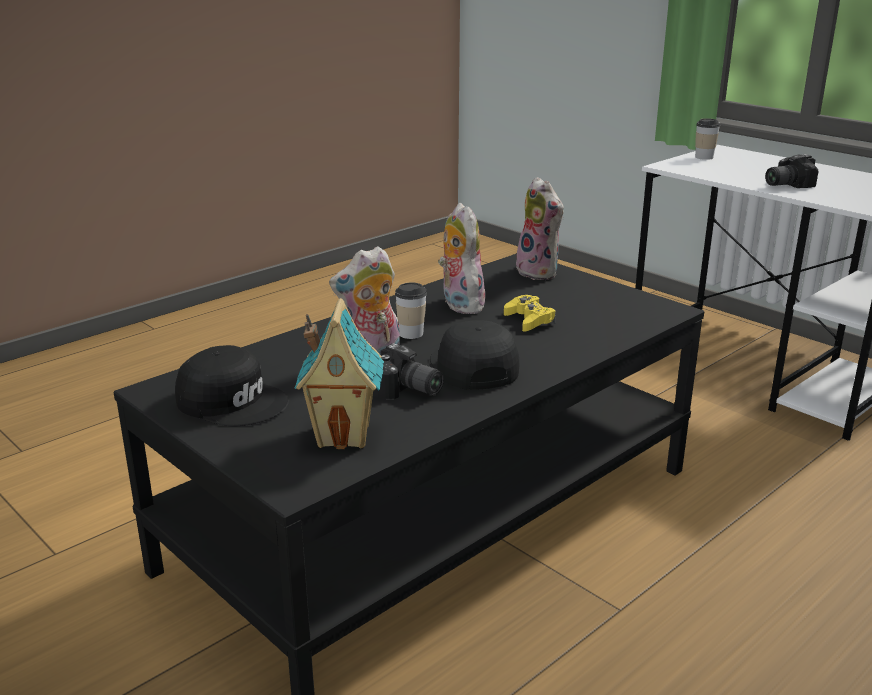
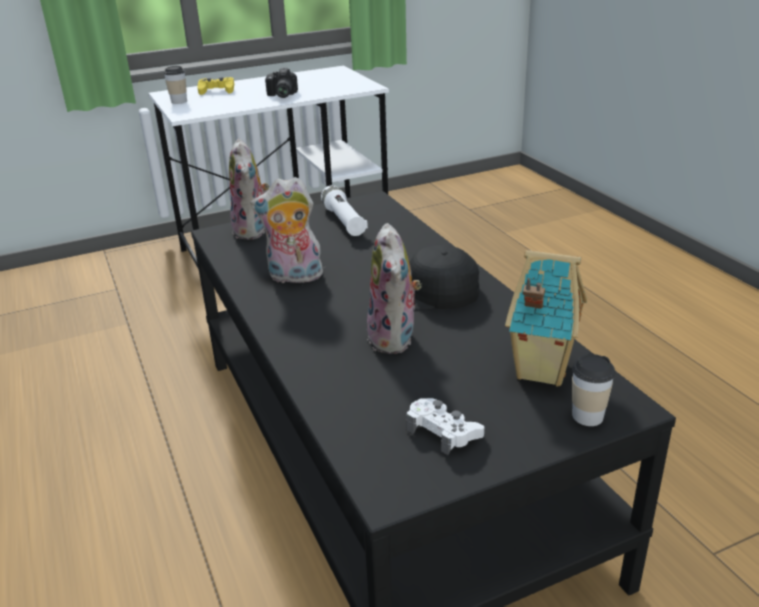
camera: 70 degrees left, 5 degrees up
(233, 400) = (443, 432): black cap -> white game controller
(406, 391) = (466, 328): camera -> none
(411, 334) = (343, 310): cup -> cup (587, 416)
(529, 320) = (354, 253): yellow game controller -> yellow game controller (217, 91)
(540, 272) = (253, 231): plush toy -> plush toy turned 90 degrees clockwise
(599, 304) = (344, 221): none -> white flashlight

